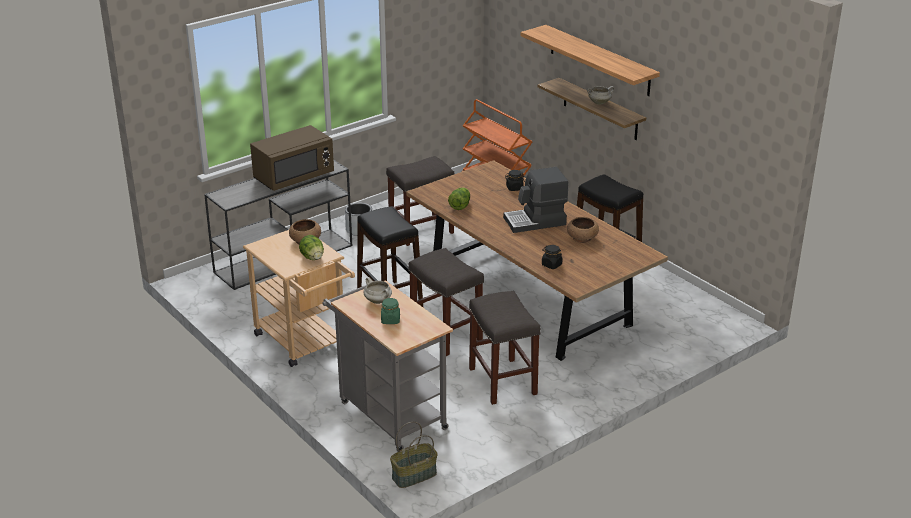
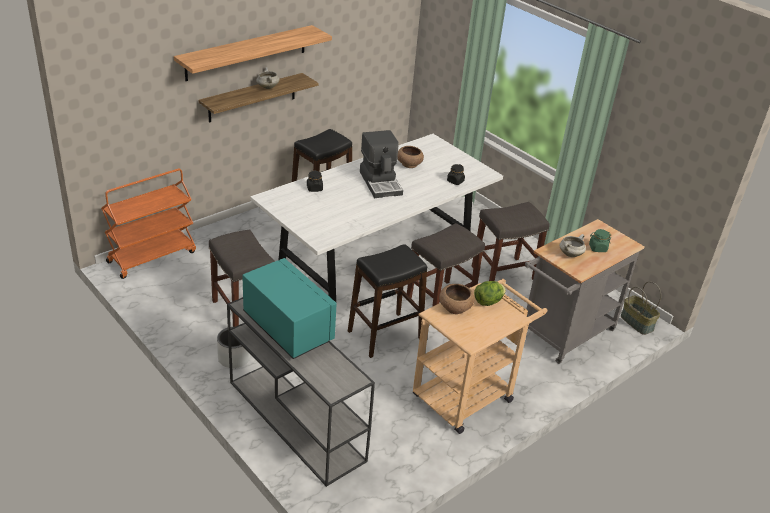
camera: 95 degrees left, 5 degrees up
(294, 177) = (287, 328): brown microwave -> turquoise microwave
(460, 206) = (351, 220): lettuce -> none
(528, 297) = (376, 252): brown dining table -> white dining table

